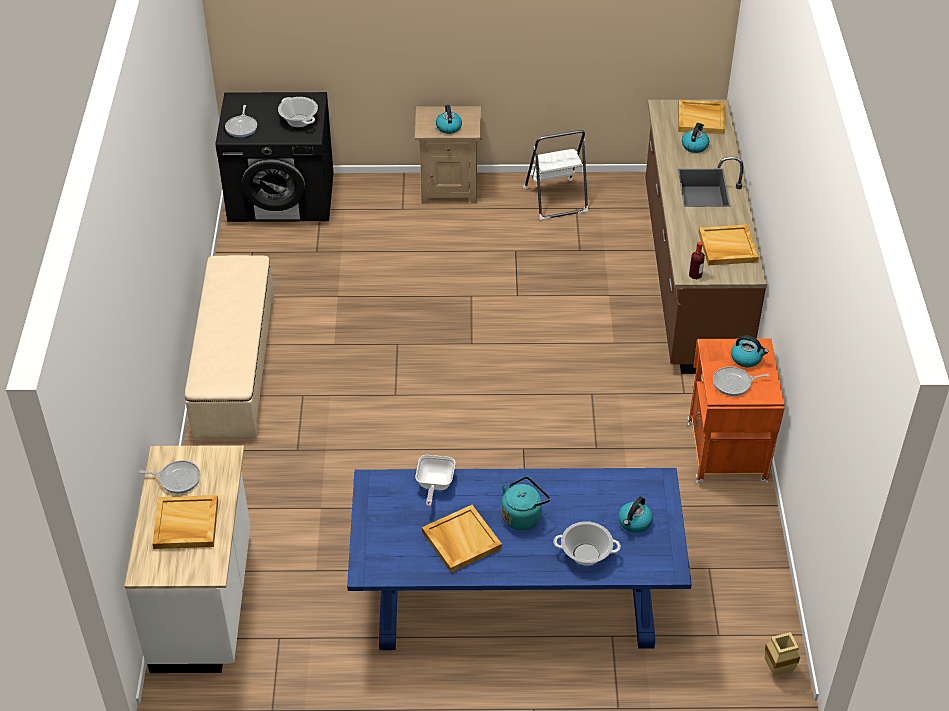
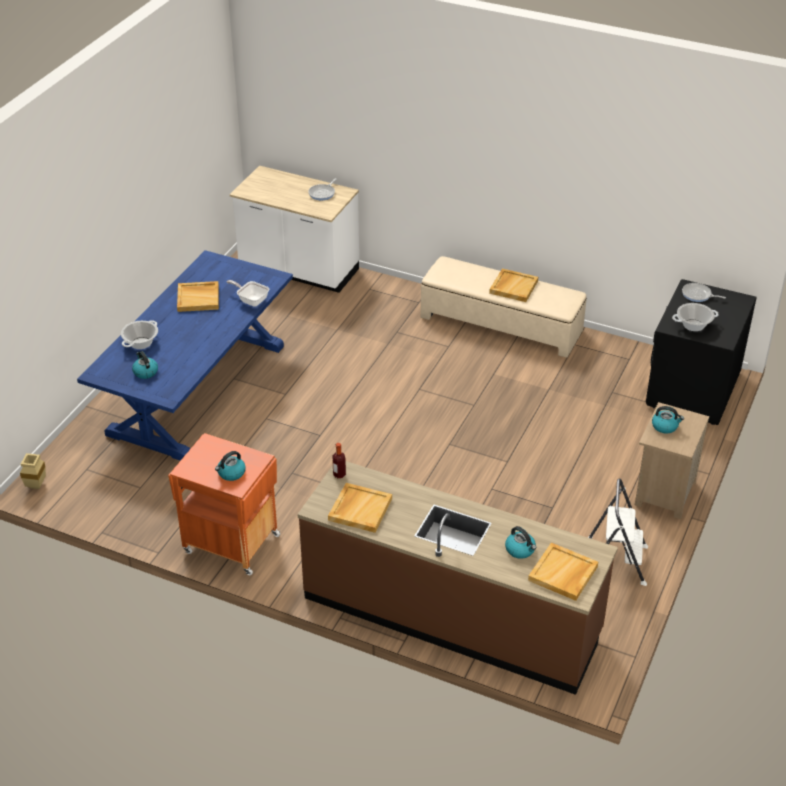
camera: 115 degrees right, 5 degrees down
(185, 524) = (285, 190): beige tray -> beige tray (513, 287)
(523, 516) = (194, 328): turquoise kettle -> none
(734, 383) = (212, 455): frying pan -> none

